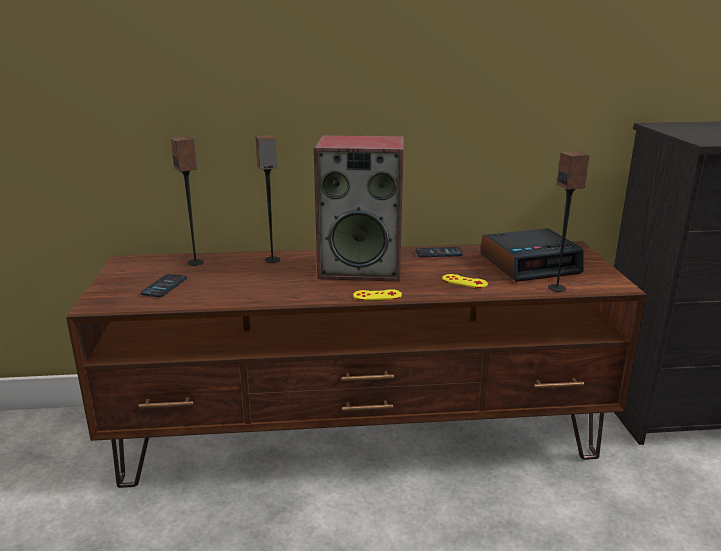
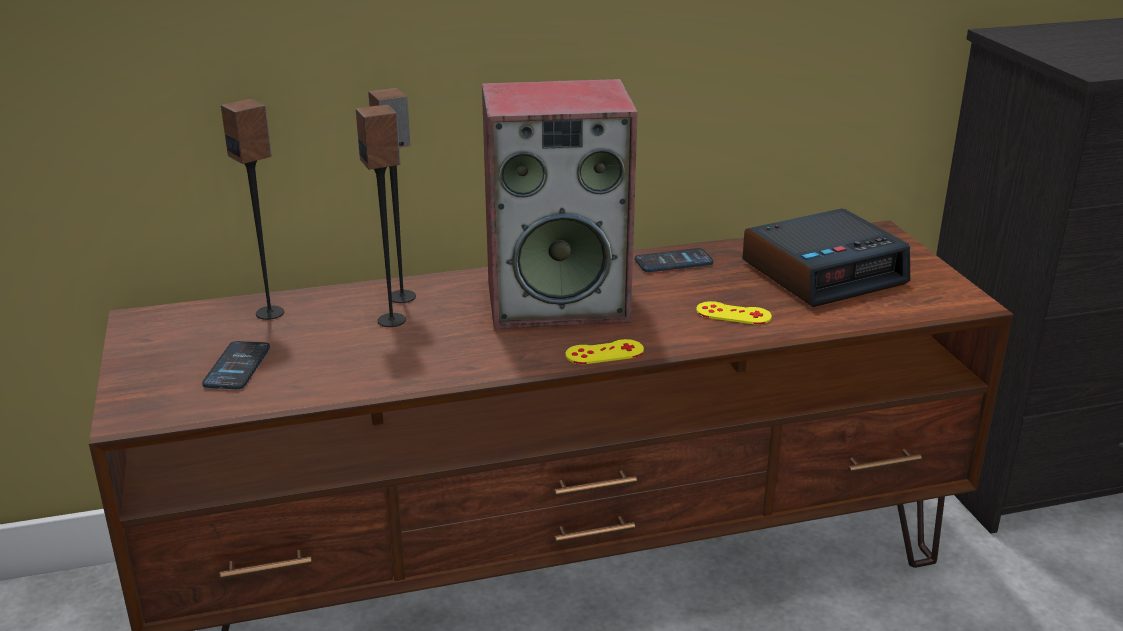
camera: 10 degrees left, 5 degrees up
(557, 288) = (879, 314): speaker -> speaker (392, 320)

